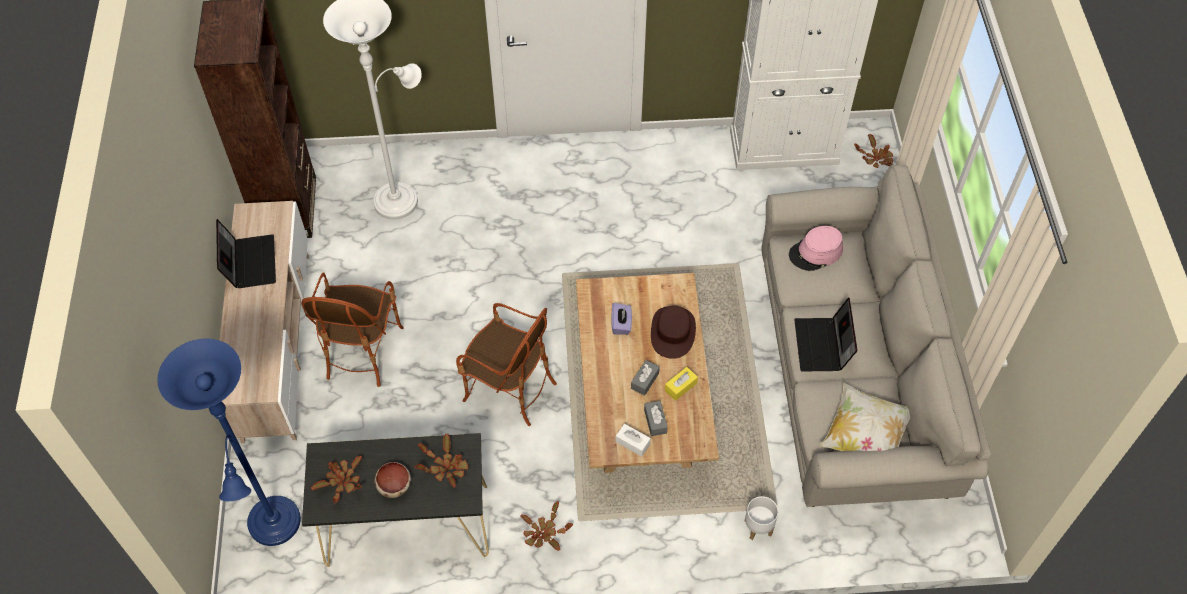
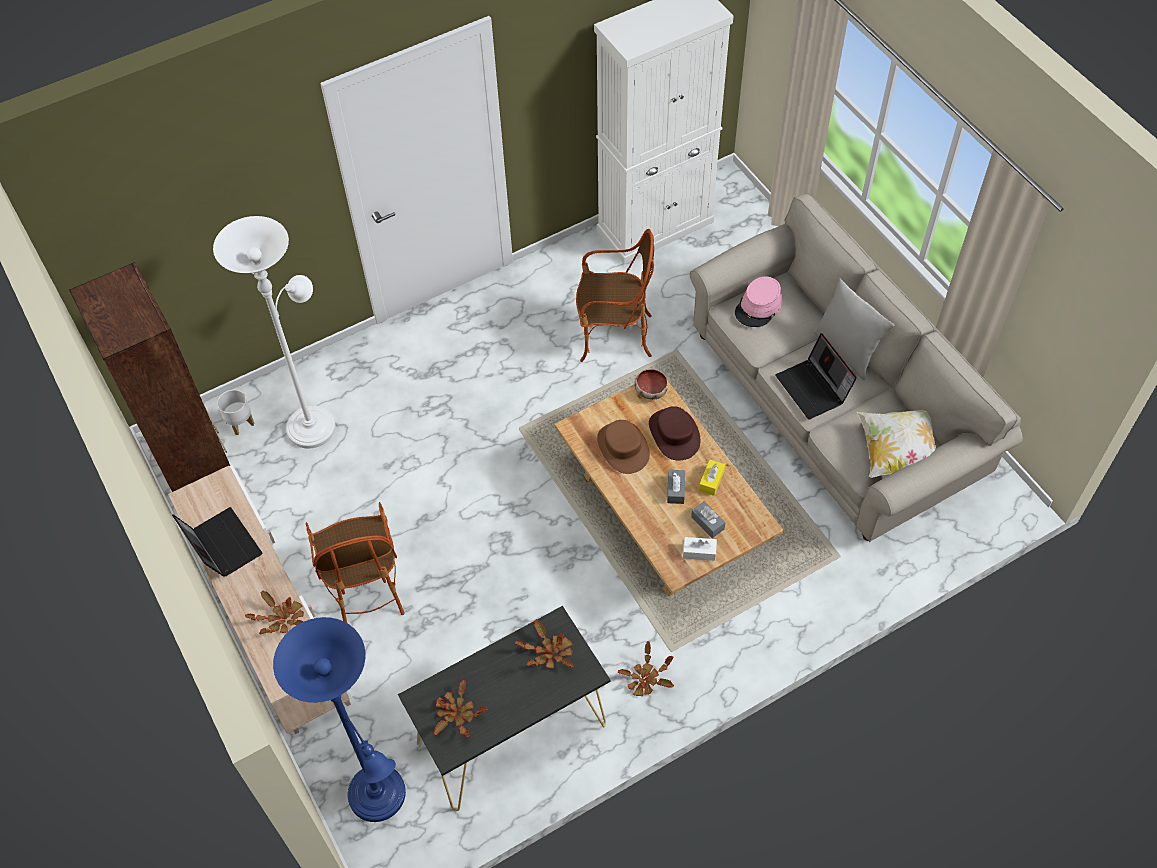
camera: 25 degrees left, 0 degrees up
(393, 484) = (509, 693): bowl -> bowl (650, 390)
(509, 389) = (533, 559): armchair -> armchair (614, 336)
(621, 324) = (622, 447): purple tissue box -> brown hat
(758, 527) = (834, 580): white planter -> white planter (240, 422)
(874, 325) = (846, 351): none -> grey pillow
(875, 159) = (743, 204): potted plant -> potted plant (282, 619)

